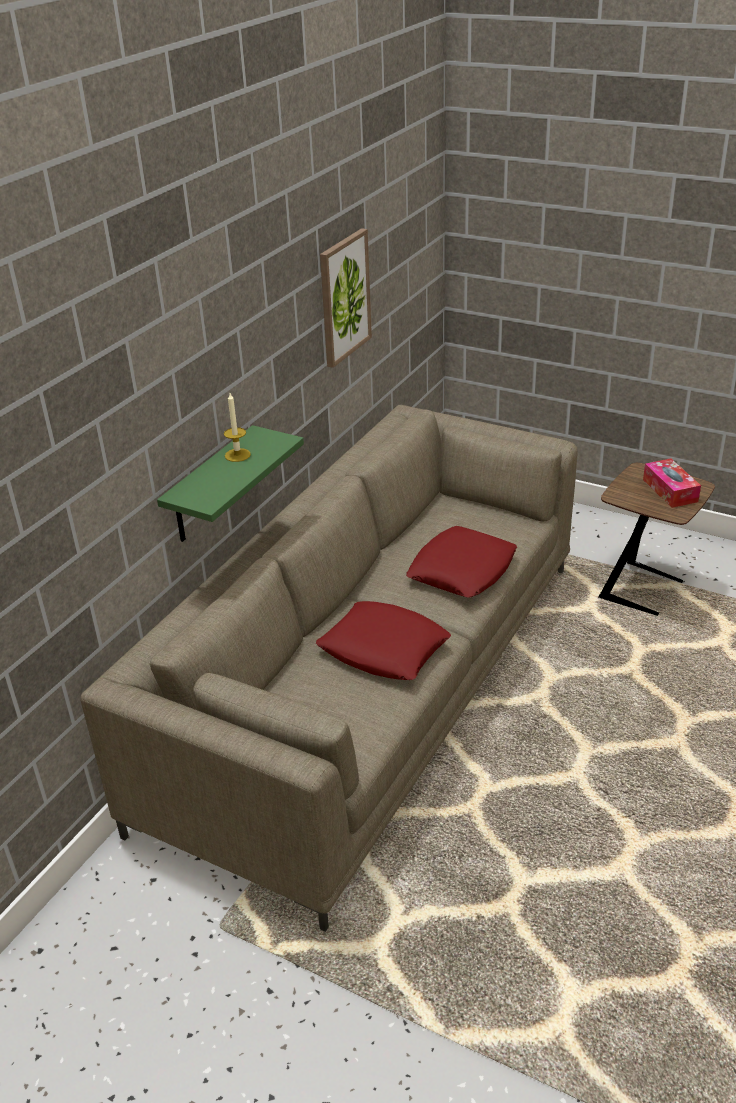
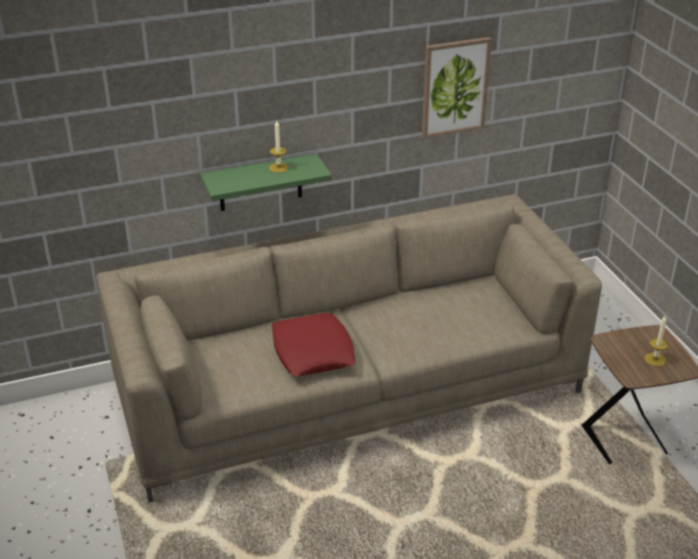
camera: 40 degrees right, 0 degrees up
(462, 570) = (430, 332): red pillow -> none
(670, 490) = (655, 359): tissue box -> candle

